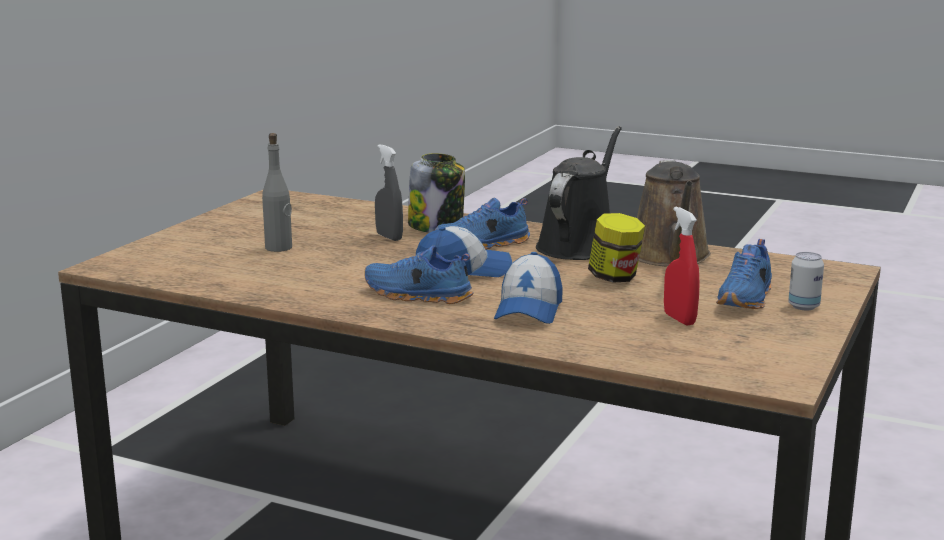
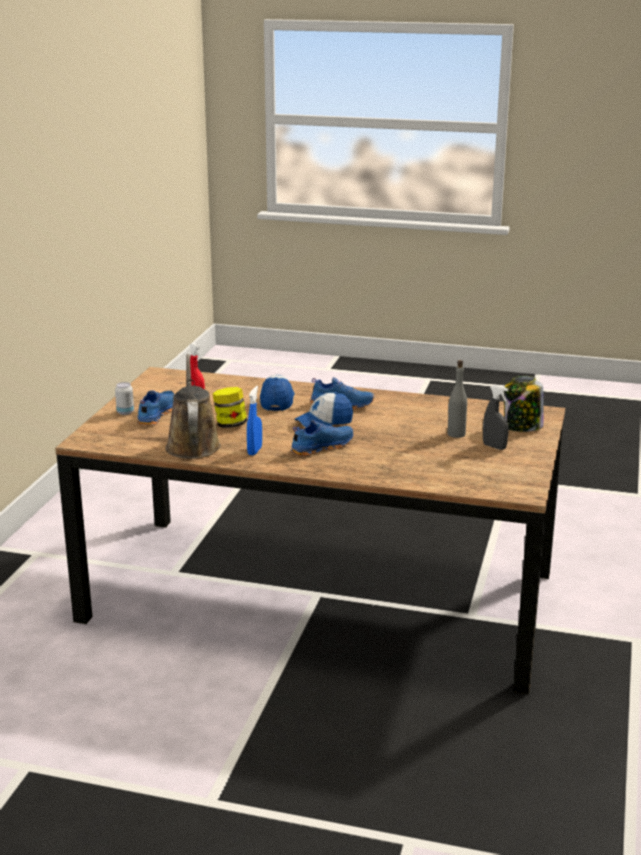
camera: 170 degrees right, 5 degrees up
(389, 237) = (390, 450): grey spray bottle -> grey spray bottle (494, 447)
(437, 227) = (363, 463): jar -> jar (522, 427)
(579, 246) = (254, 451): black watering can -> blue spray bottle

